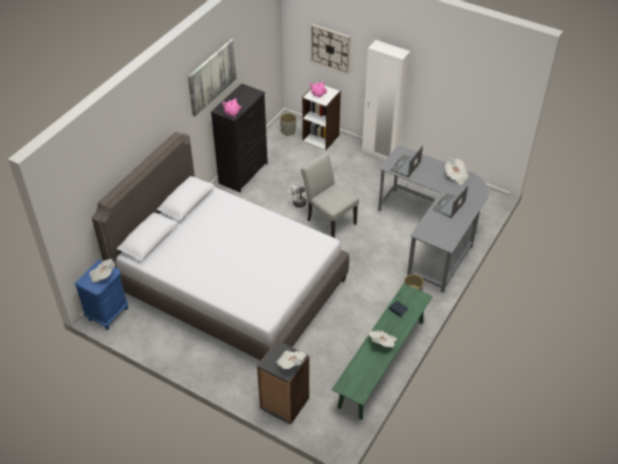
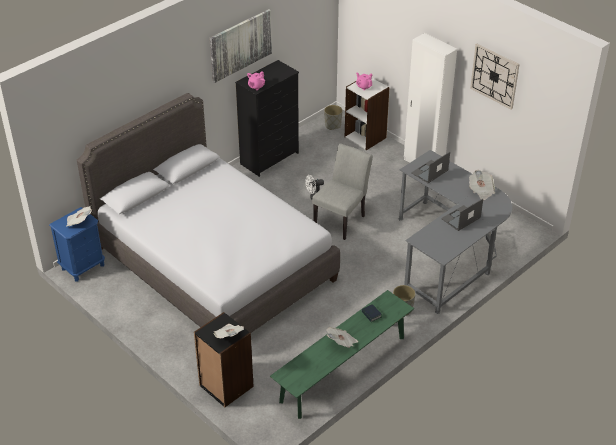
camera: 15 degrees right, 5 degrees down
(329, 220) = (342, 219): grey chair -> grey chair turned 60 degrees clockwise
(330, 49) = (382, 39): wall clock -> wall clock (494, 76)

